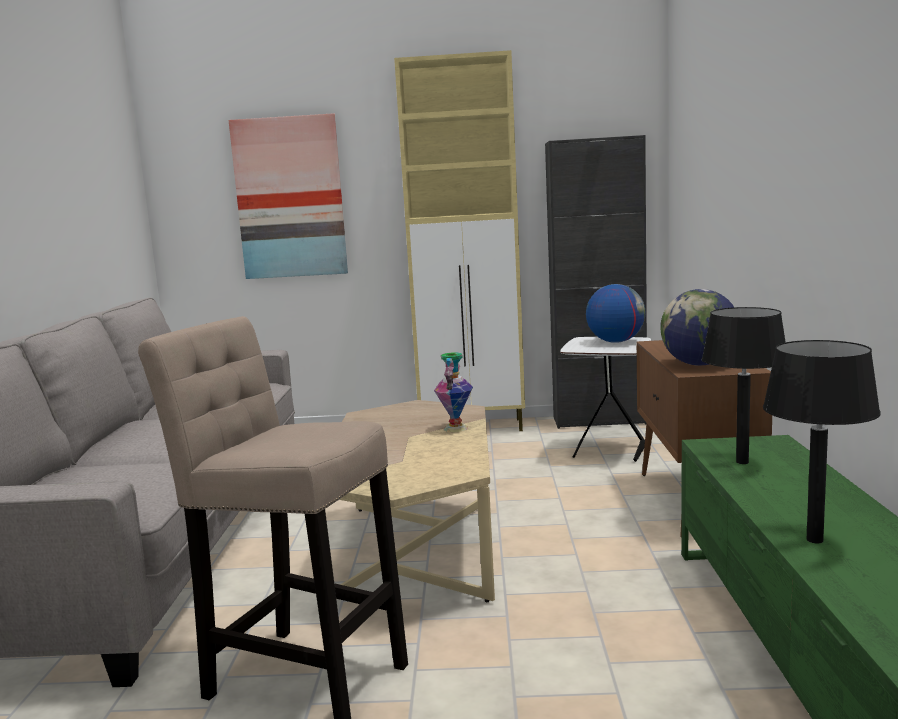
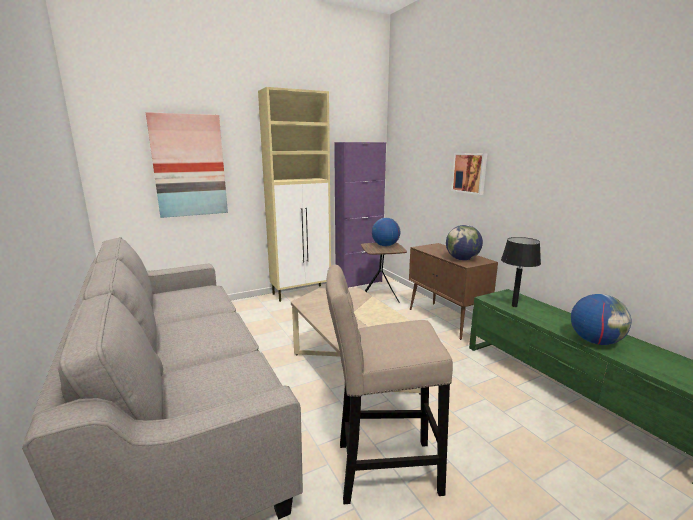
camera: 30 degrees left, 5 degrees up
(456, 428) = (368, 304): vase -> none
(599, 420) = (359, 282): black cabinet -> purple cabinet
(609, 451) = (381, 298): white side table -> brown side table
(747, 180) = (470, 173): none -> picture
(814, 539) = (595, 341): black table lamp -> globe

